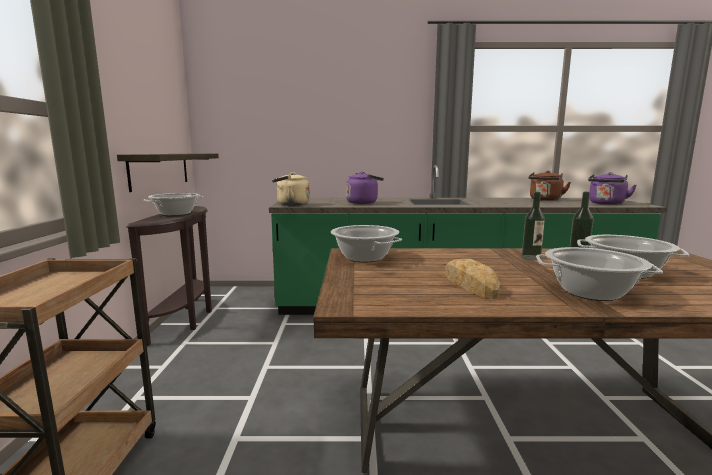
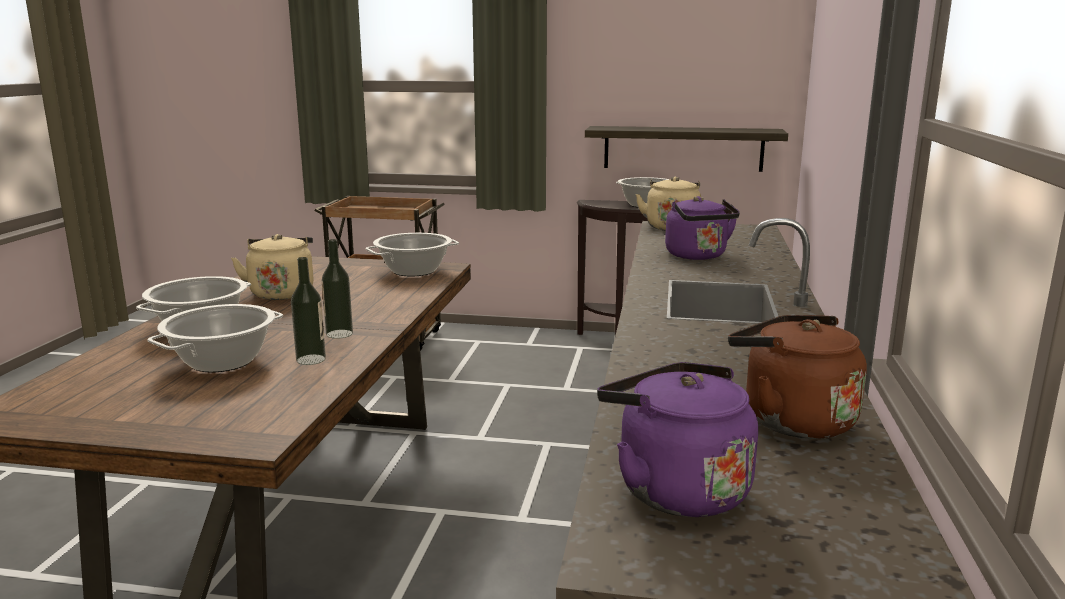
camera: 100 degrees right, 5 degrees up
(470, 284) = (282, 293): bread -> beige kettle

